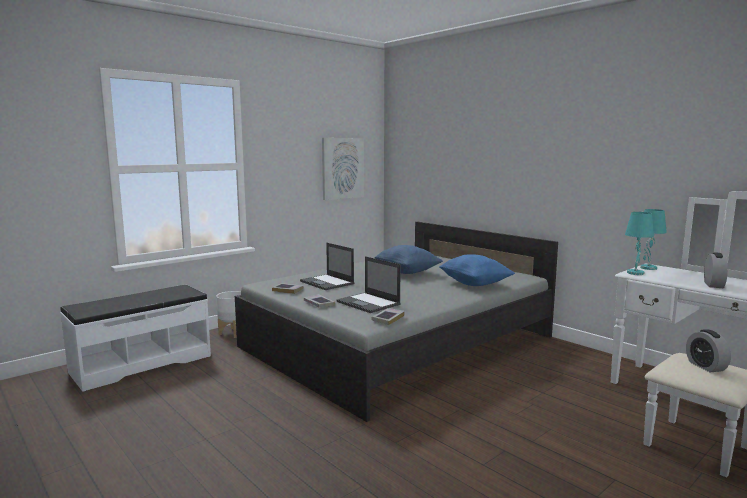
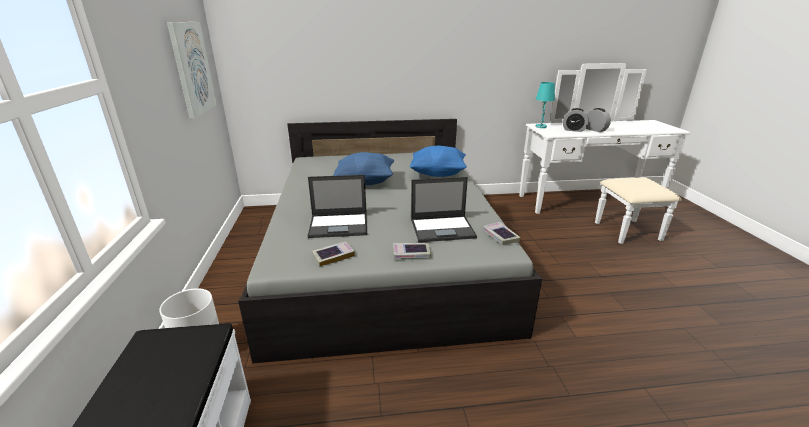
camera: 55 degrees left, 15 degrees up
(635, 273) = (551, 132): turquoise table lamp -> none
(705, 366) = (638, 183): alarm clock -> alarm clock (573, 130)

